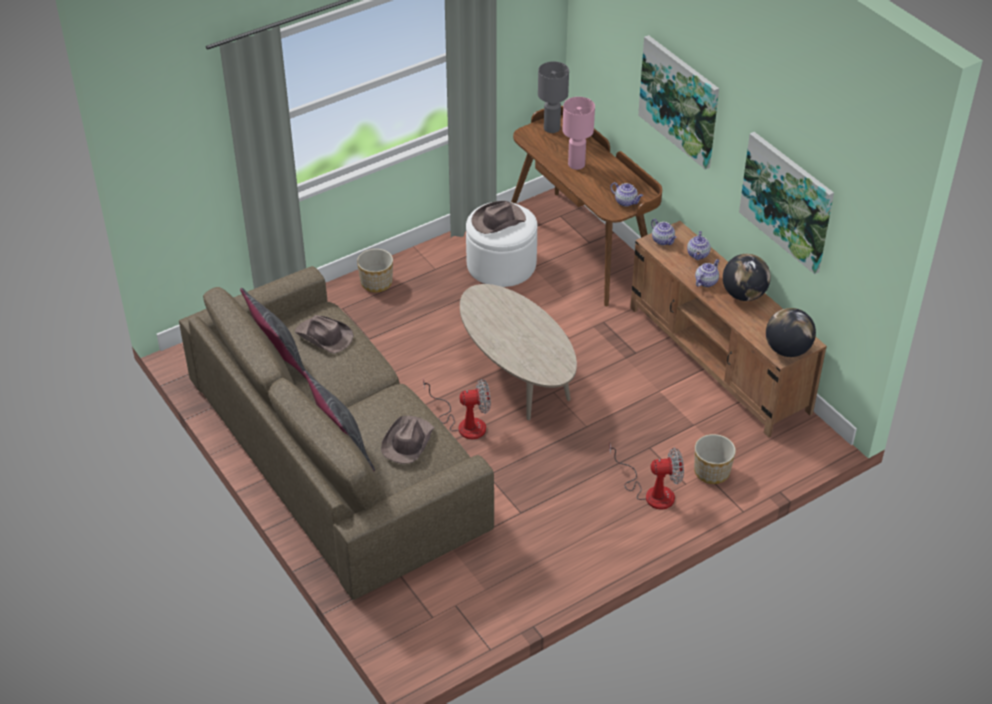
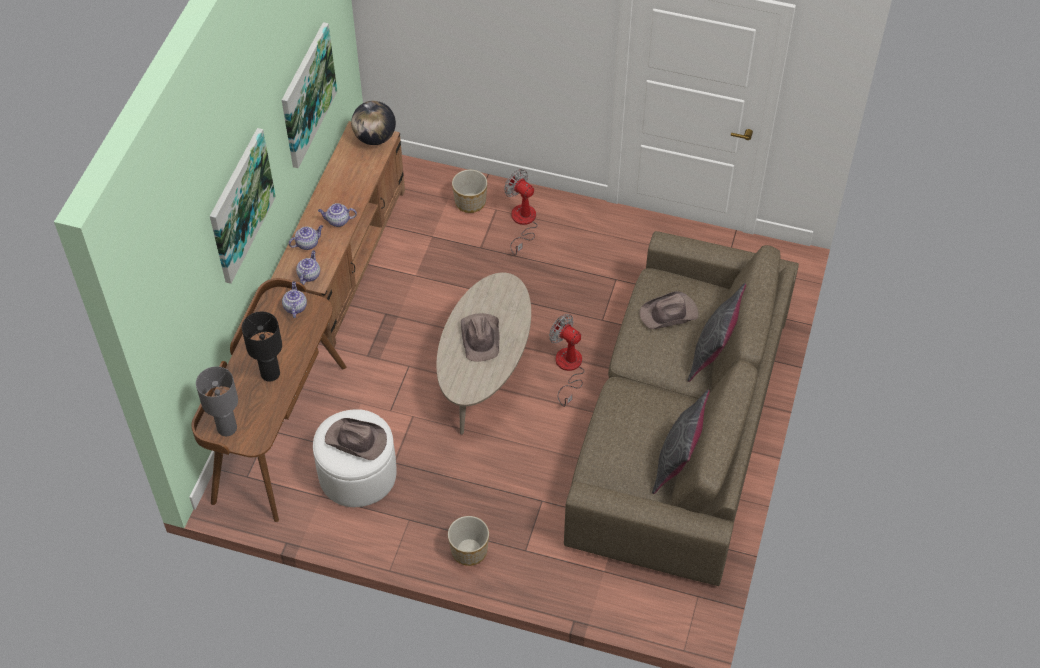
camera: 130 degrees left, 10 degrees up
(324, 337) = (624, 448): brown hat -> brown hat (481, 337)
(576, 164) = (269, 374): pink table lamp -> black table lamp
(744, 294) = (333, 191): globe -> none

